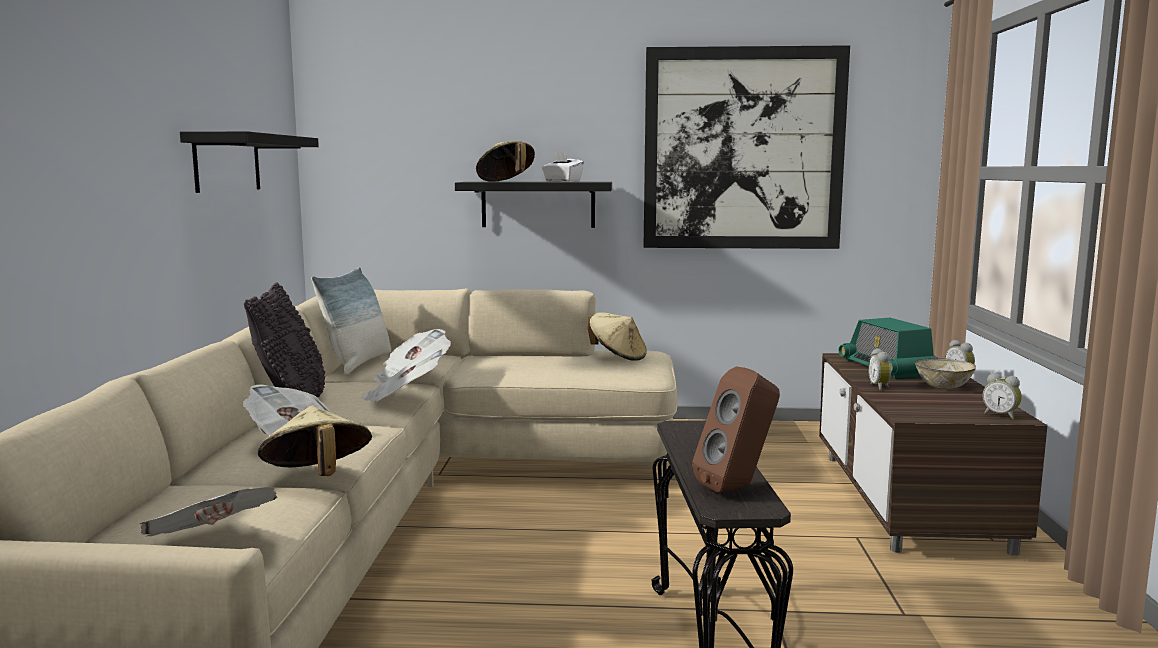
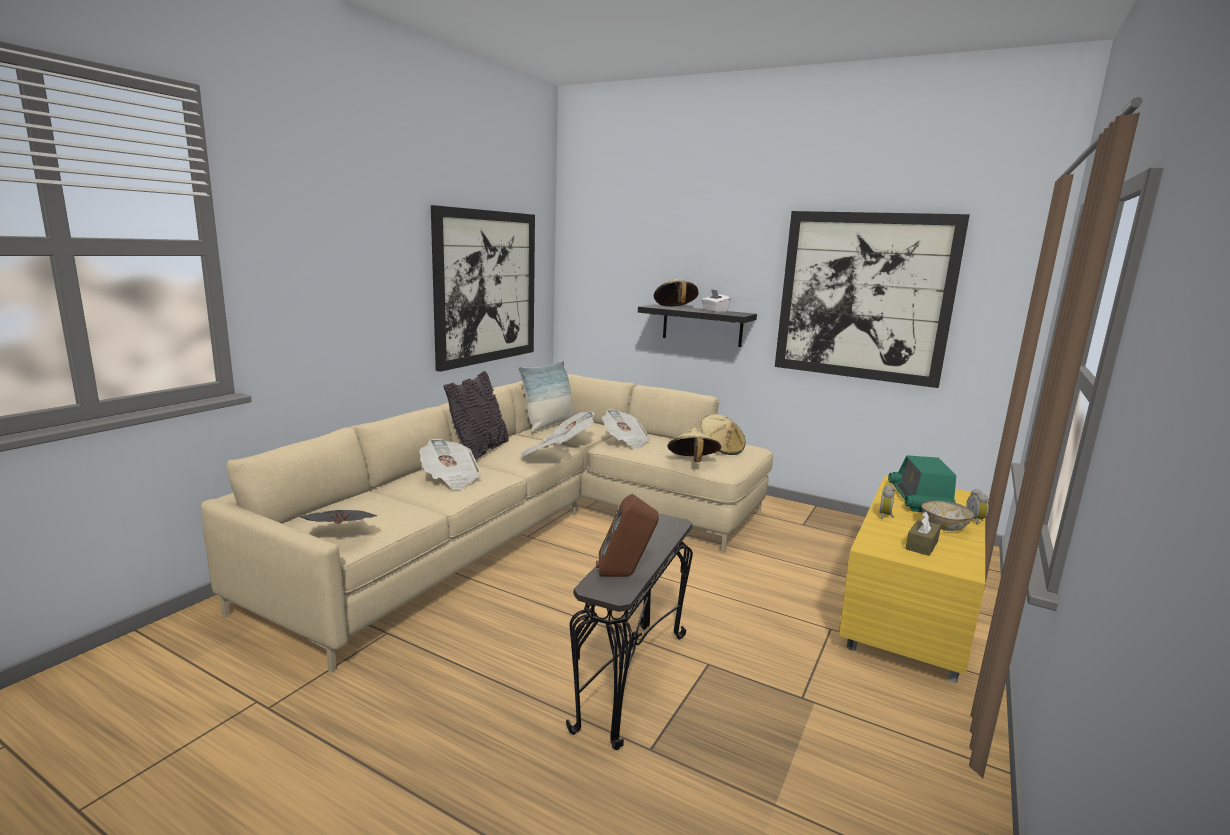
camera: 25 degrees right, 5 degrees up
(227, 163) = (486, 287): black shelf -> picture
(317, 477) = (435, 504): beige hat -> beige hat (692, 462)
(490, 366) = (625, 442): none -> newspaper
(908, 500) = (908, 611): brown tv stand -> yellow tv stand
(948, 405) = (921, 545): none -> brown tissue box
(1001, 415) = (954, 565): alarm clock -> none

